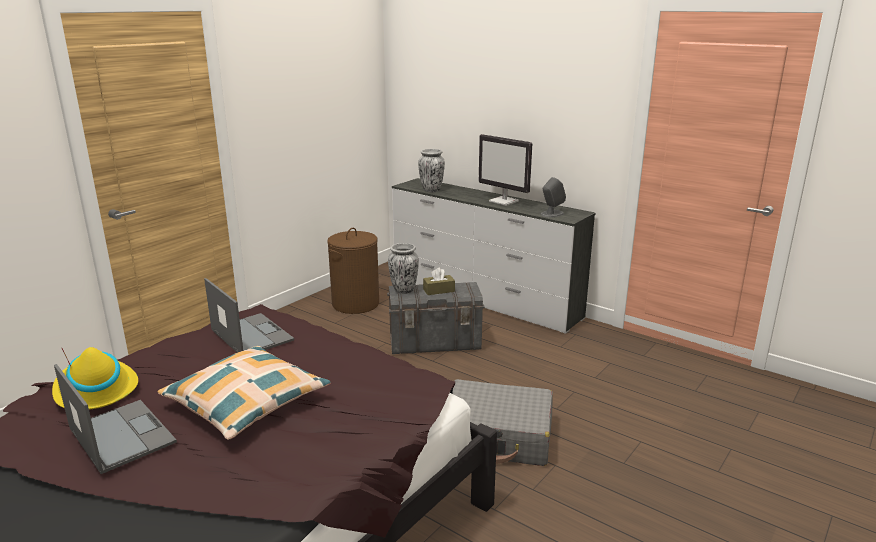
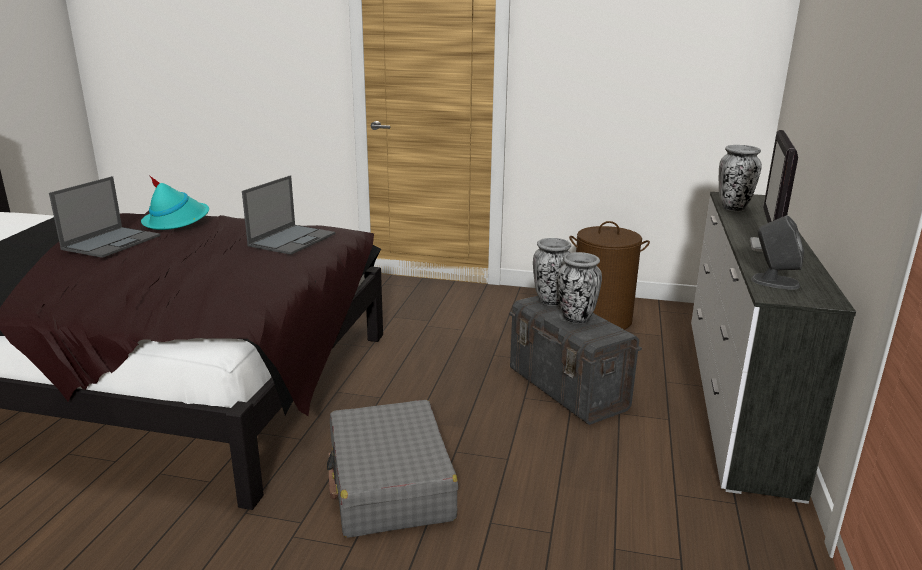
camera: 65 degrees right, 0 degrees up
(95, 389) = (177, 221): yellow hat -> turquoise hat
(246, 402) = (171, 264): pillow -> none
(439, 290) = (576, 319): brown tissue box -> vase

